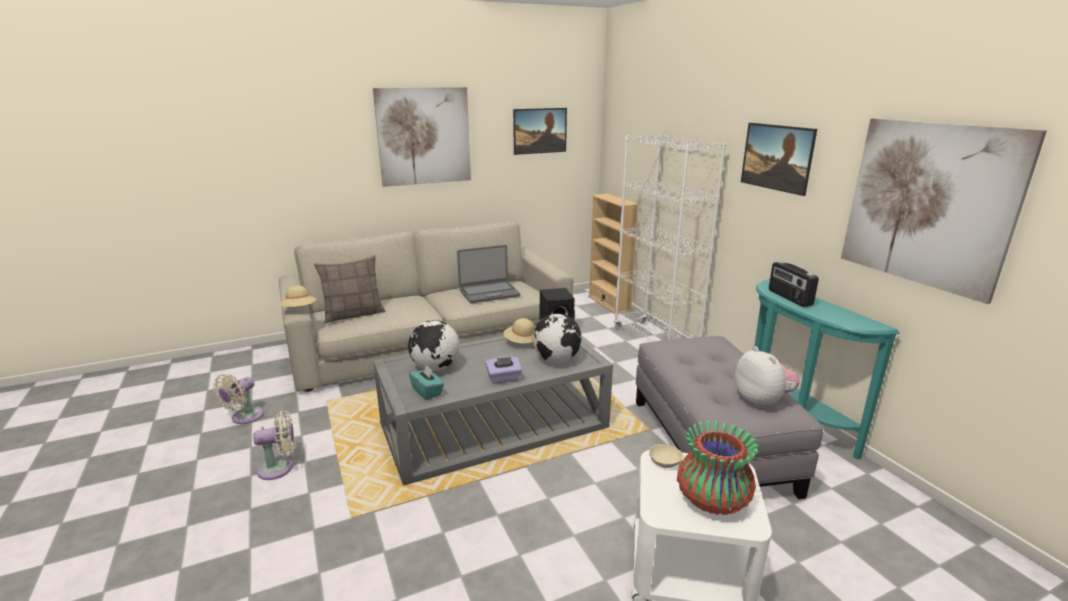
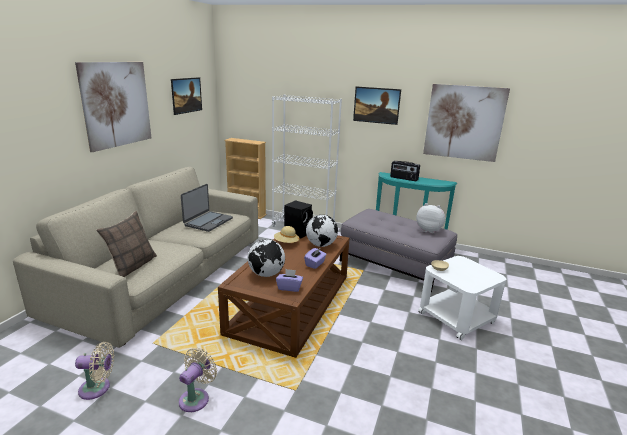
camera: 45 degrees left, 0 degrees up
(244, 417) = (98, 388): beige fan -> beige fan turned 75 degrees counterclockwise
(299, 309) = (104, 273): beige hat -> none
(427, 392) = (289, 287): turquoise tissue box -> purple tissue box
(493, 425) = (290, 303): grey coffee table -> brown coffee table
(713, 500) = (474, 274): vase -> none

